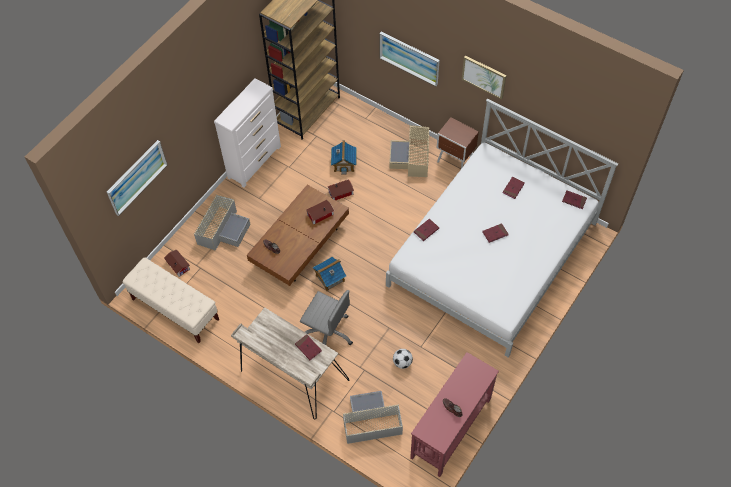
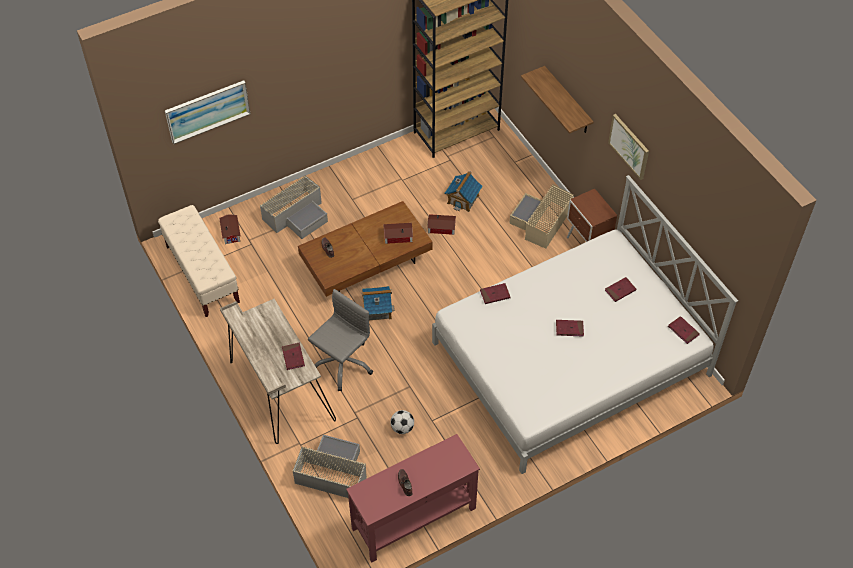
camera: 25 degrees right, 5 degrees down
(255, 161) = (370, 161): white dresser -> none
(328, 333) = (342, 363): grey office chair -> grey office chair turned 105 degrees counterclockwise
(409, 58) = (567, 101): picture -> shelf

